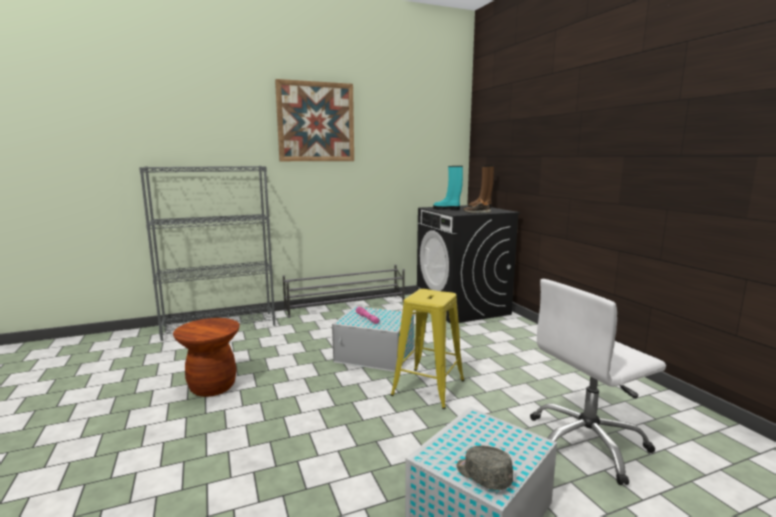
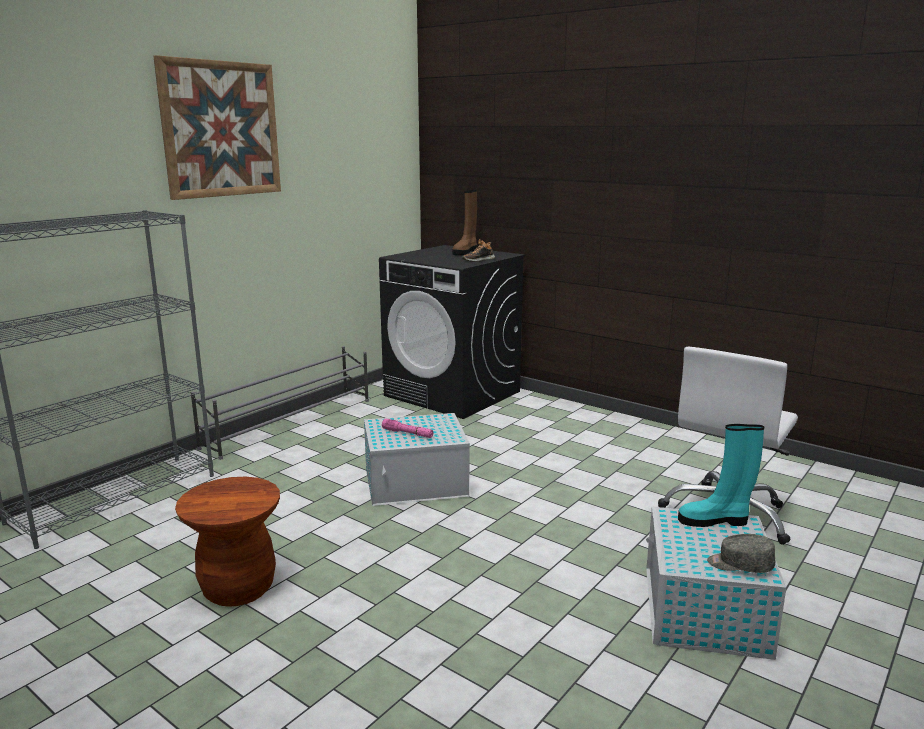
camera: 30 degrees left, 5 degrees up
(428, 387) = (524, 505): yellow stool -> none
(447, 209) = (427, 257): turquoise boot -> turquoise boot (715, 520)

